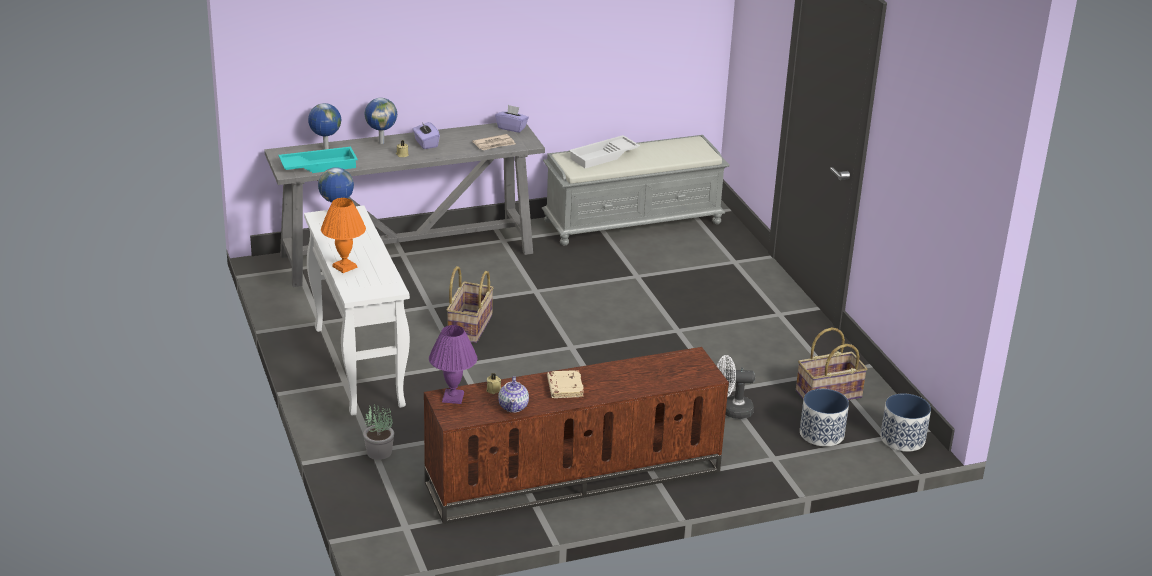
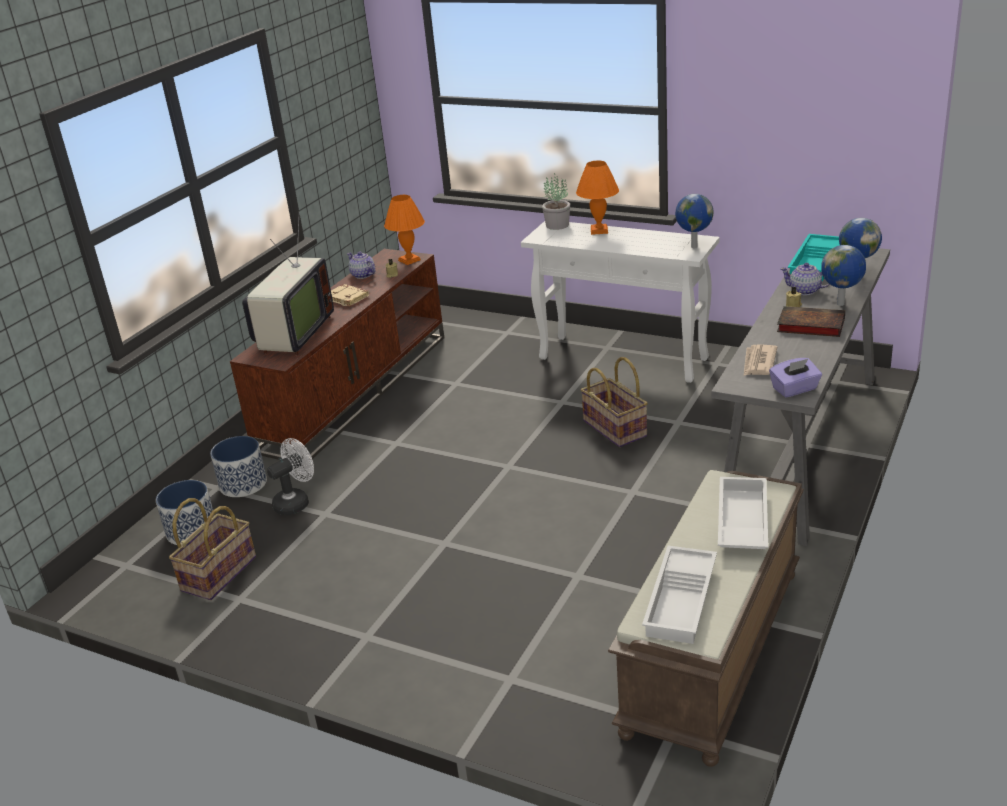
camera: 140 degrees right, 0 degrees up
(373, 157) = (805, 291): none -> teapot
(379, 452) = (501, 333): potted plant -> potted plant (557, 225)
(426, 143) = (809, 325): purple tissue box -> book
(453, 398) = (409, 260): purple table lamp -> orange table lamp
(633, 221) = (714, 652): grey bench -> brown bench
(655, 376) = (293, 335): none -> television
(680, 151) = (682, 601): none -> white tray
(902, 439) = (107, 573): planter -> planter (243, 484)

